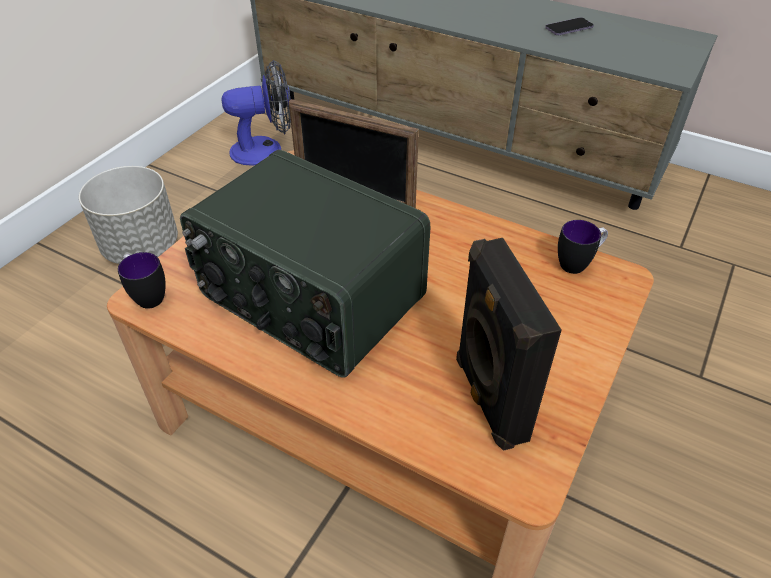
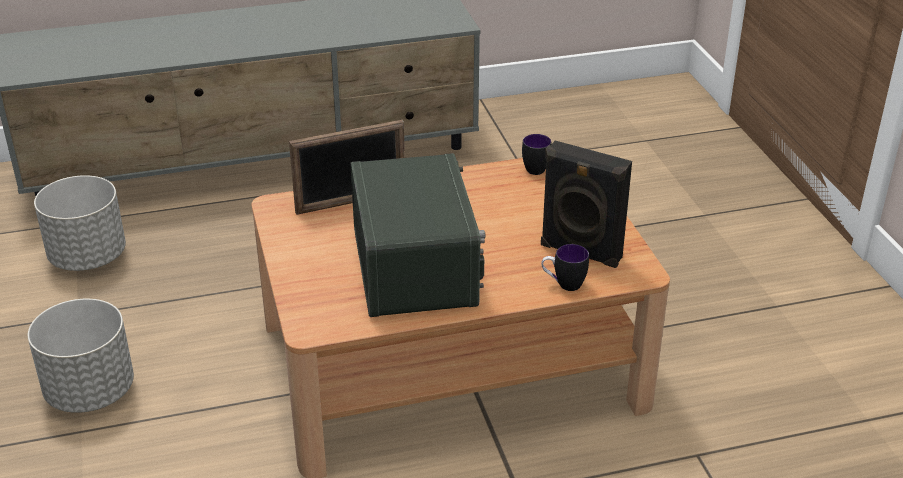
camera: 45 degrees left, 10 degrees down
(147, 295) = (310, 326): mug -> mug (563, 284)
(265, 150) = (87, 257): fan -> grey planter
(310, 298) = (417, 267): radio -> radio turned 90 degrees counterclockwise
(569, 28) = (345, 19): phone -> none

